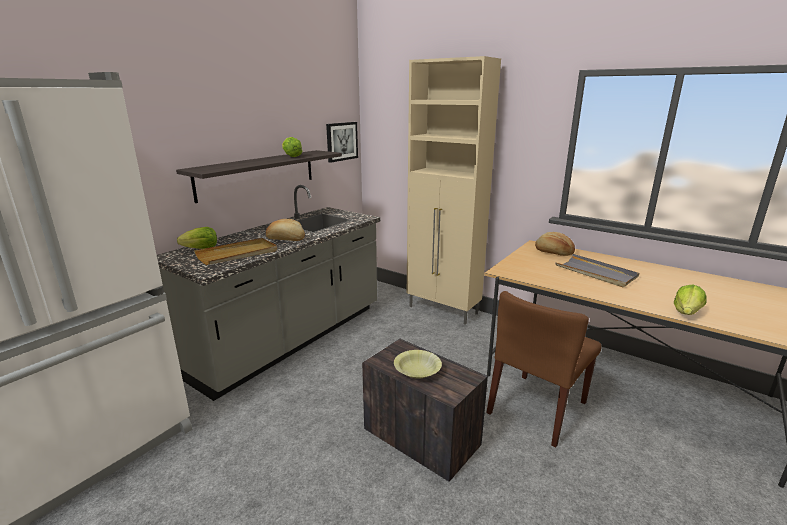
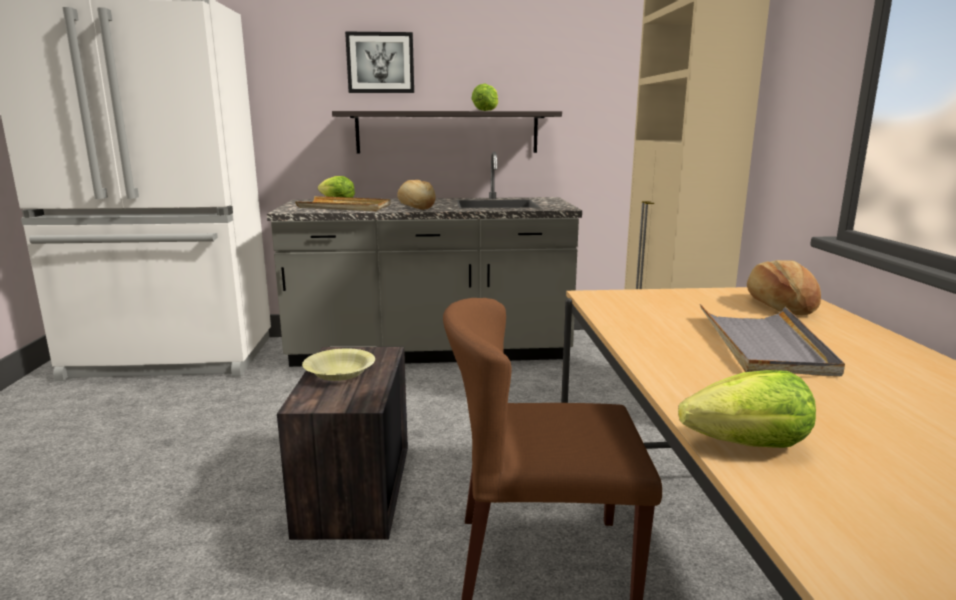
camera: 50 degrees right, 5 degrees down
(341, 141) = (605, 104): picture -> picture (380, 63)

